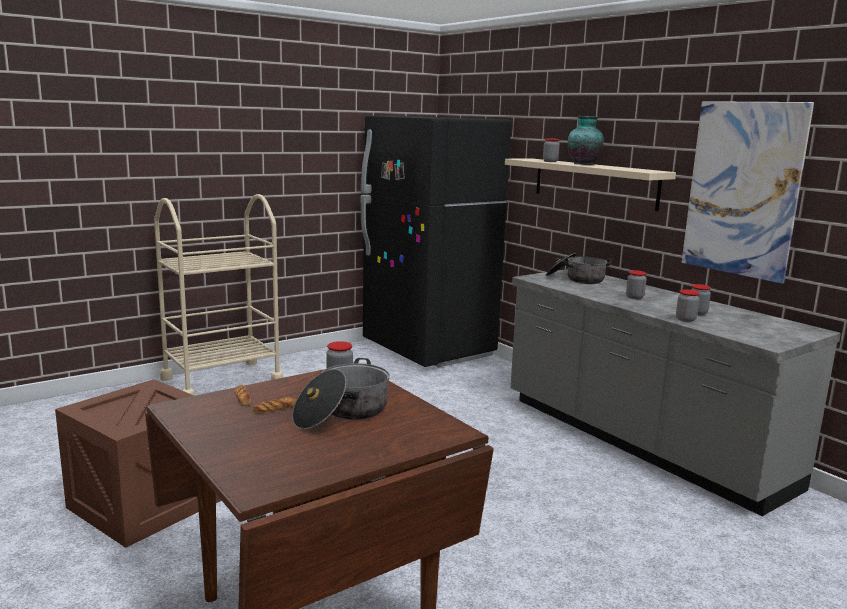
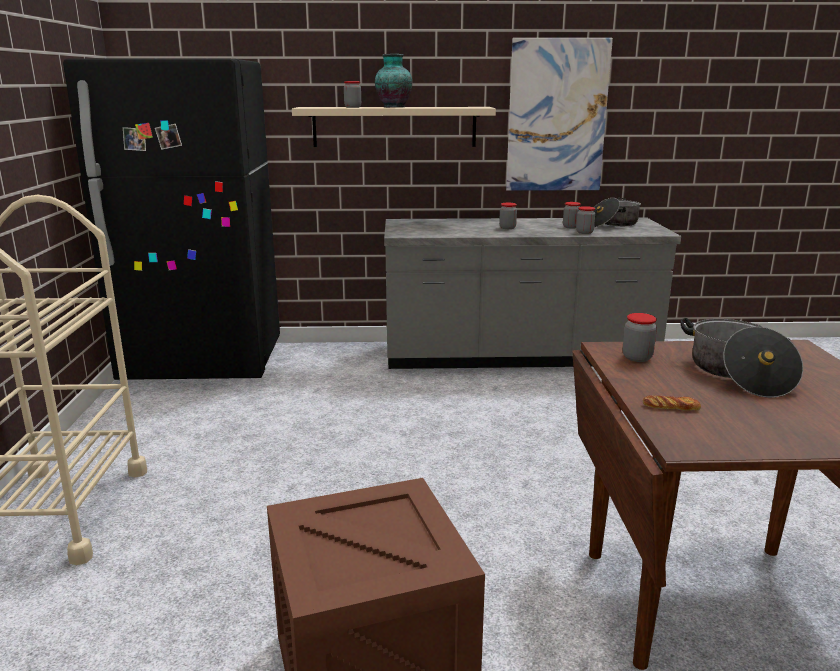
camera: 55 degrees left, 5 degrees up
(275, 408) = (711, 398): bread -> none
(576, 279) = (427, 226): cooking pot -> cooking pot (612, 224)

